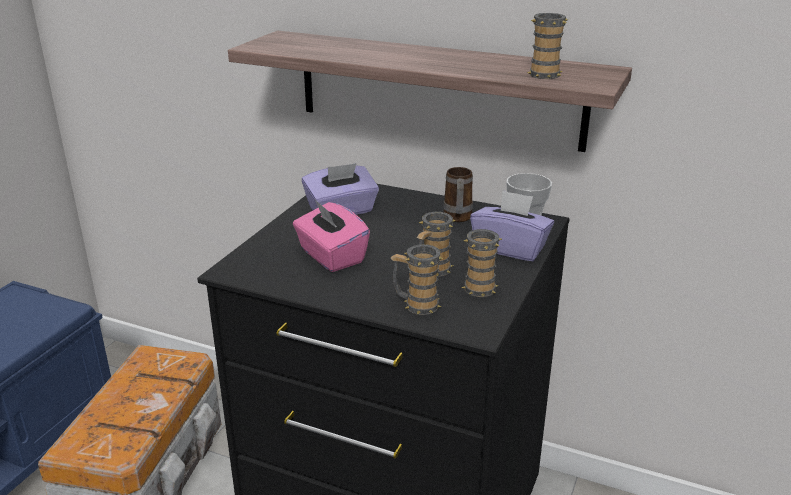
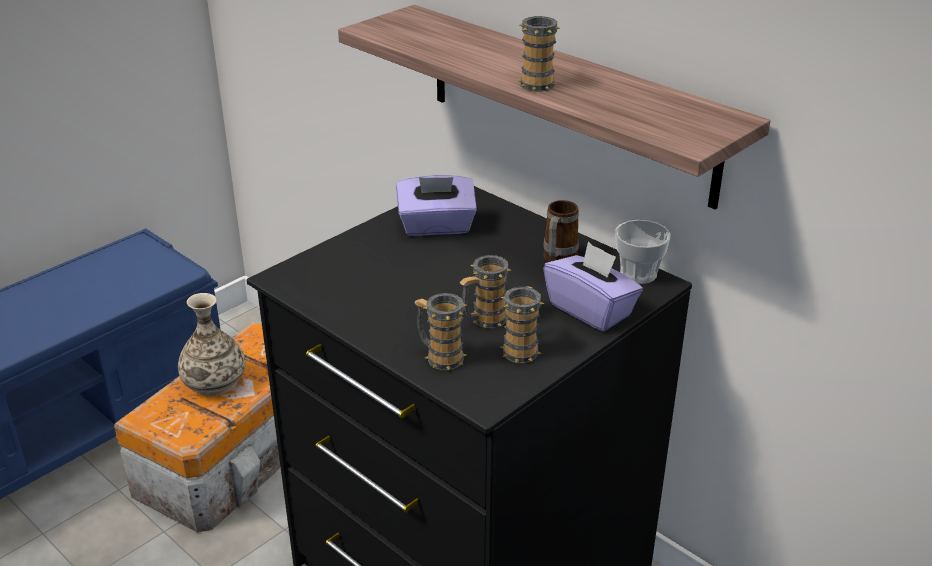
camera: 20 degrees right, 5 degrees up
(126, 402) = (215, 382): none -> vase
(331, 256) = (390, 280): pink tissue box -> none
(542, 73) = (648, 114): mug -> mug (538, 82)

